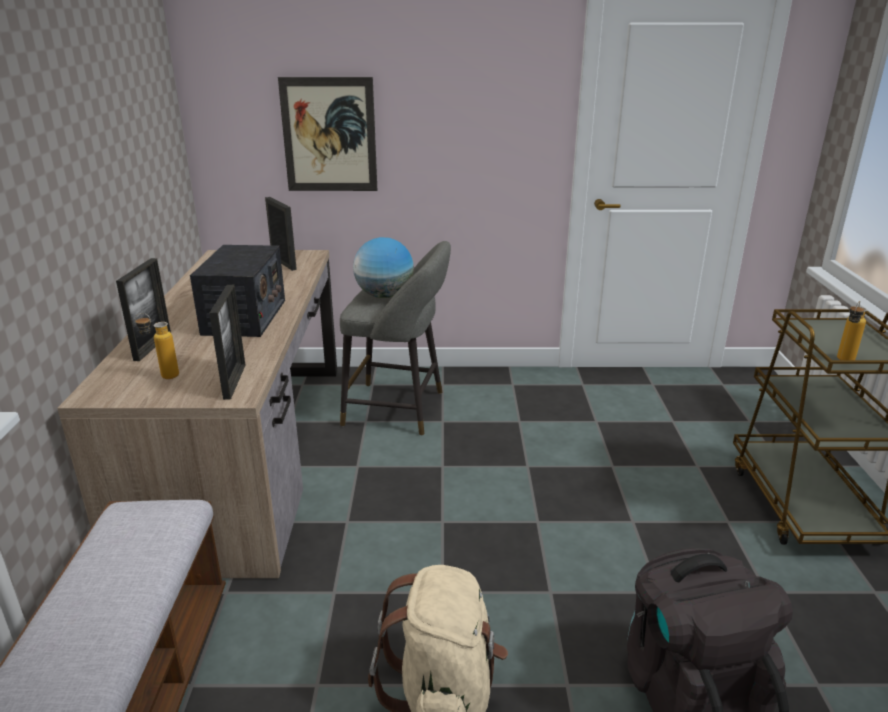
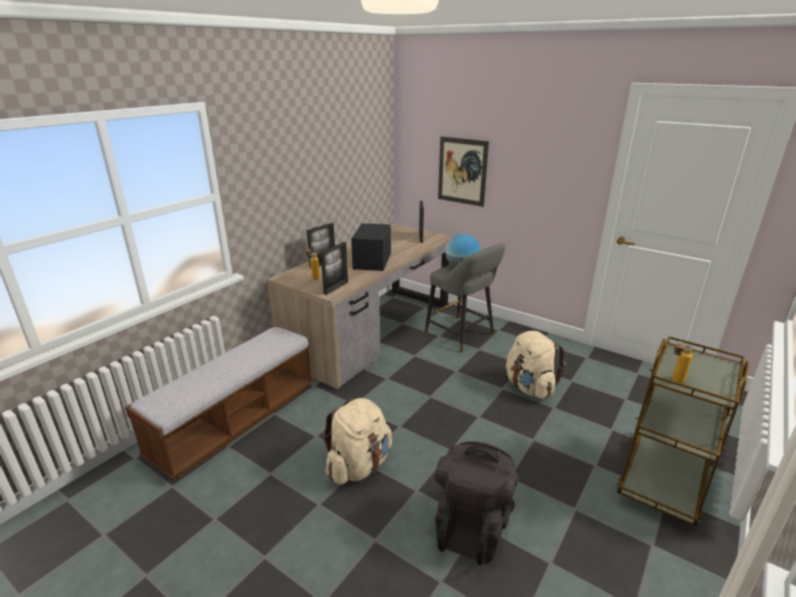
camera: 35 degrees right, 0 degrees up
(244, 317) = (372, 260): radio -> radio turned 150 degrees clockwise
(558, 450) = (529, 387): none -> beige backpack

